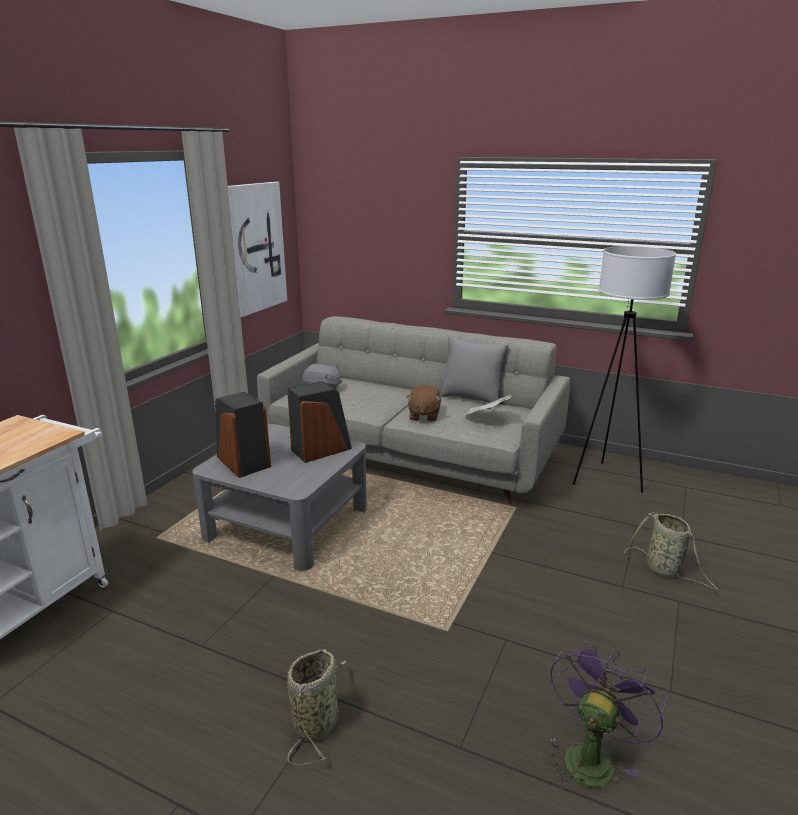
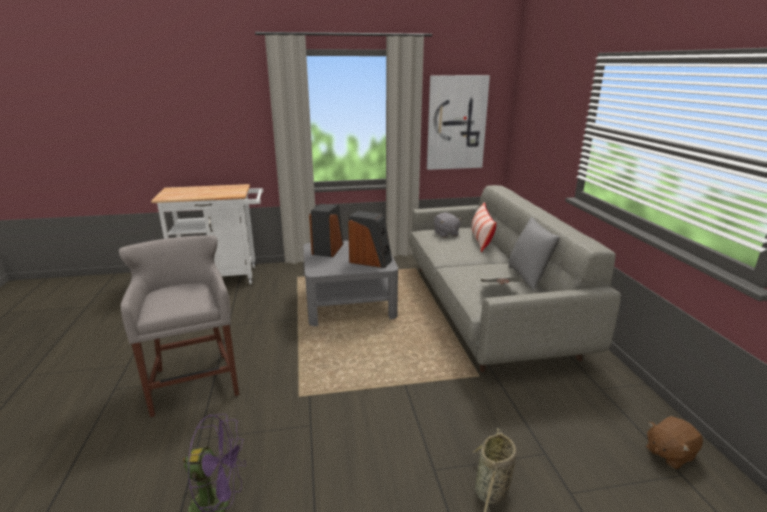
camera: 55 degrees right, 0 degrees up
(317, 721) = (194, 380): basket -> grey stool
(363, 383) = (481, 240): none -> pillow
(423, 416) = (465, 271): brown plush toy -> brown plush toy (669, 453)
(606, 480) = (601, 412): white floor lamp -> none

